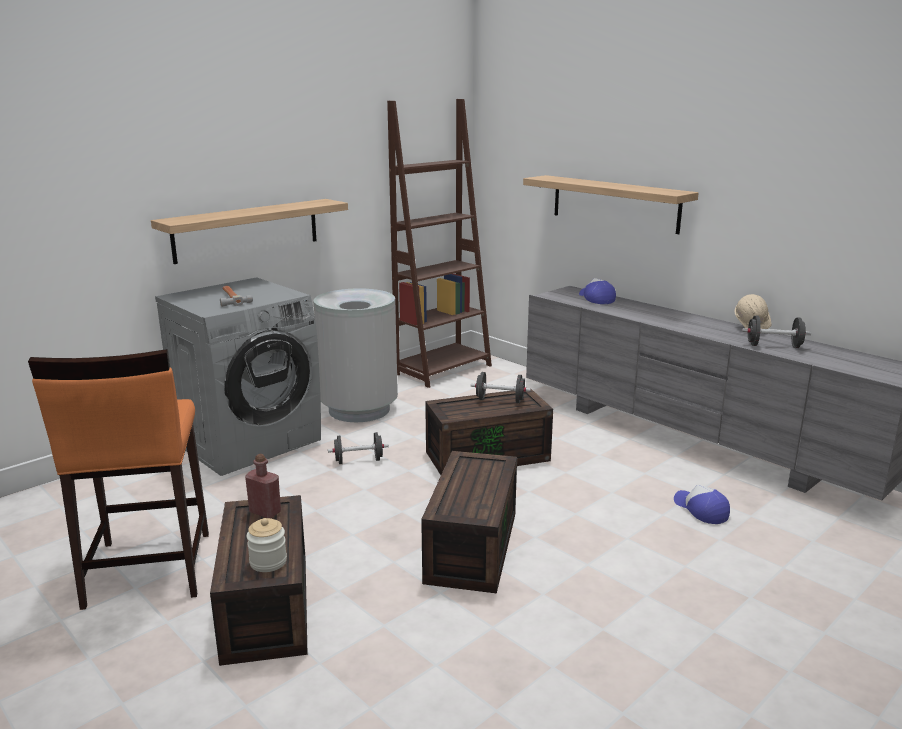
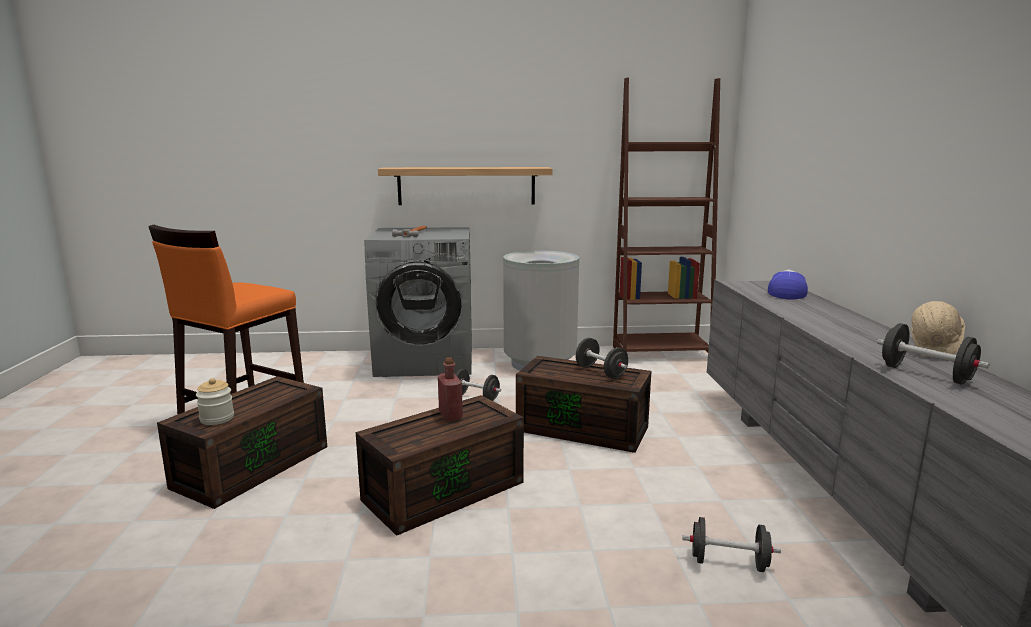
camera: 40 degrees right, 5 degrees down
(265, 512) = (281, 389): red bottle -> red bottle (450, 415)
(614, 203) = (829, 181): shelf -> none
(701, 510) = (728, 563): cap -> black dumbbell

